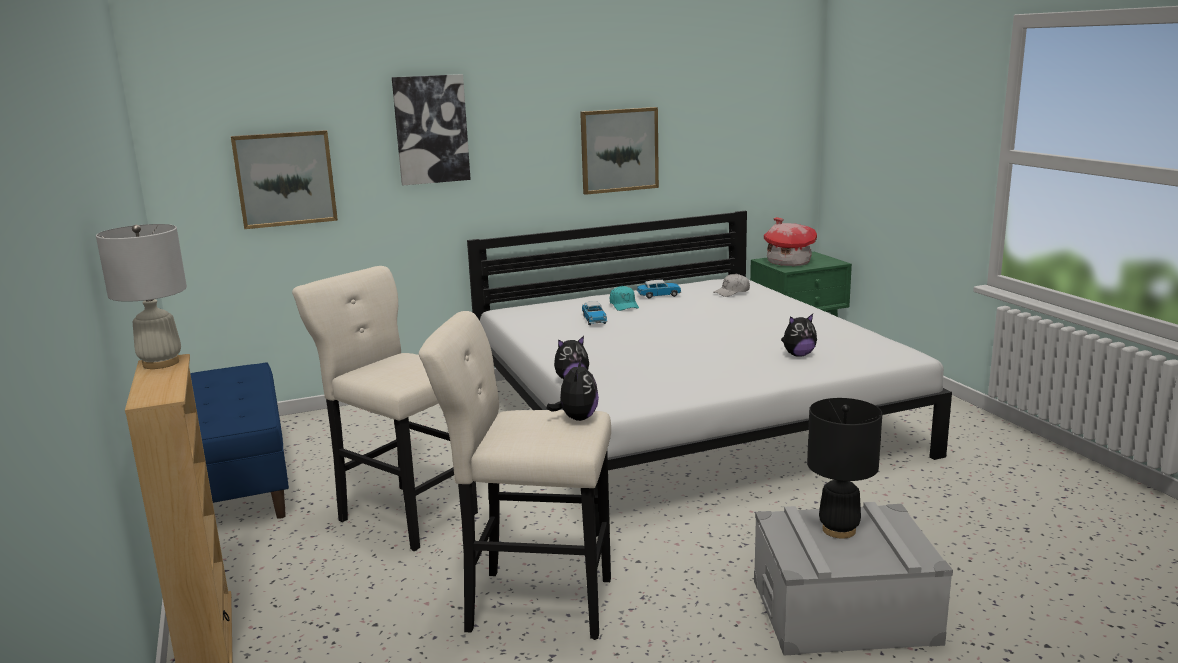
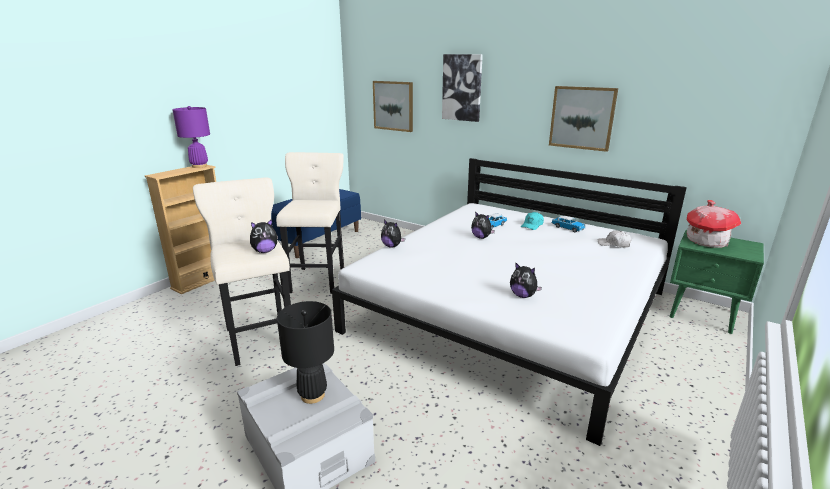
camera: 55 degrees right, 5 degrees up
(160, 363) = (199, 166): white table lamp -> purple table lamp
(621, 333) = (481, 237): none -> plush toy

